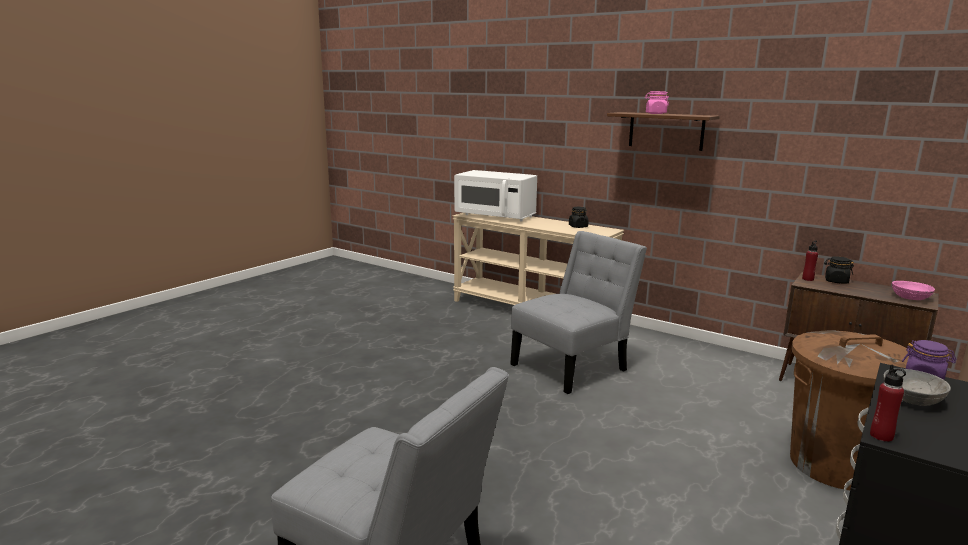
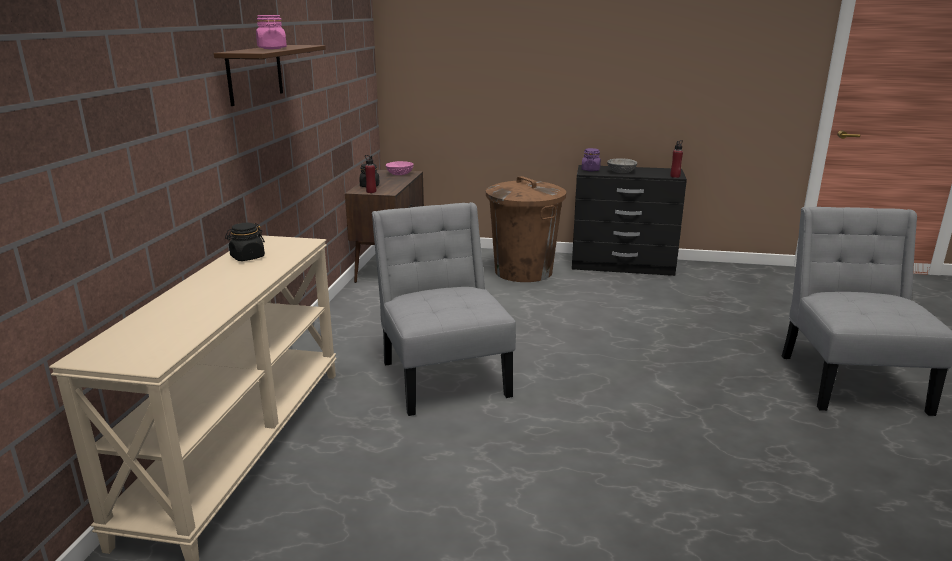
camera: 115 degrees left, 5 degrees up
(495, 216) = (167, 327): white microwave -> none
(573, 366) = (443, 375): grey chair -> grey chair turned 45 degrees clockwise

